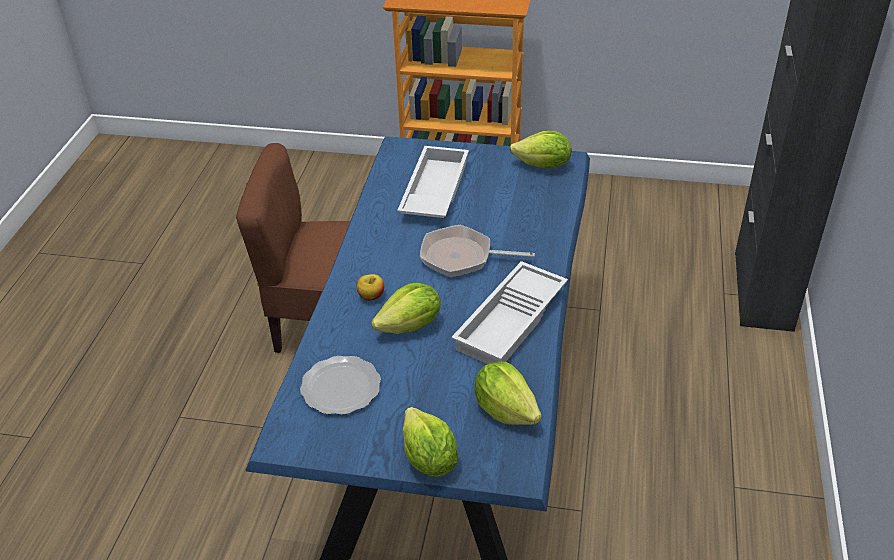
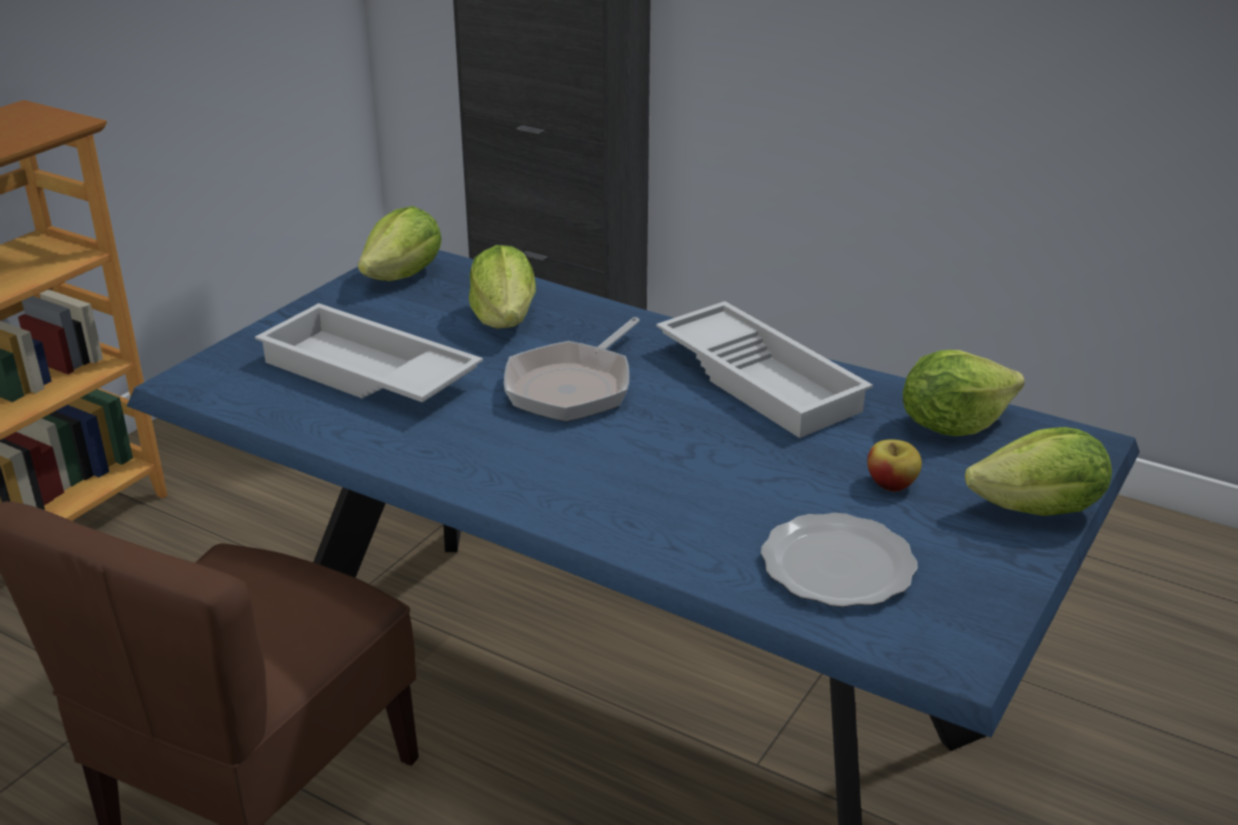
camera: 70 degrees left, 10 degrees down
(371, 296) = (609, 490): apple -> apple (891, 484)
(411, 326) = (717, 466): lettuce -> lettuce (505, 319)

